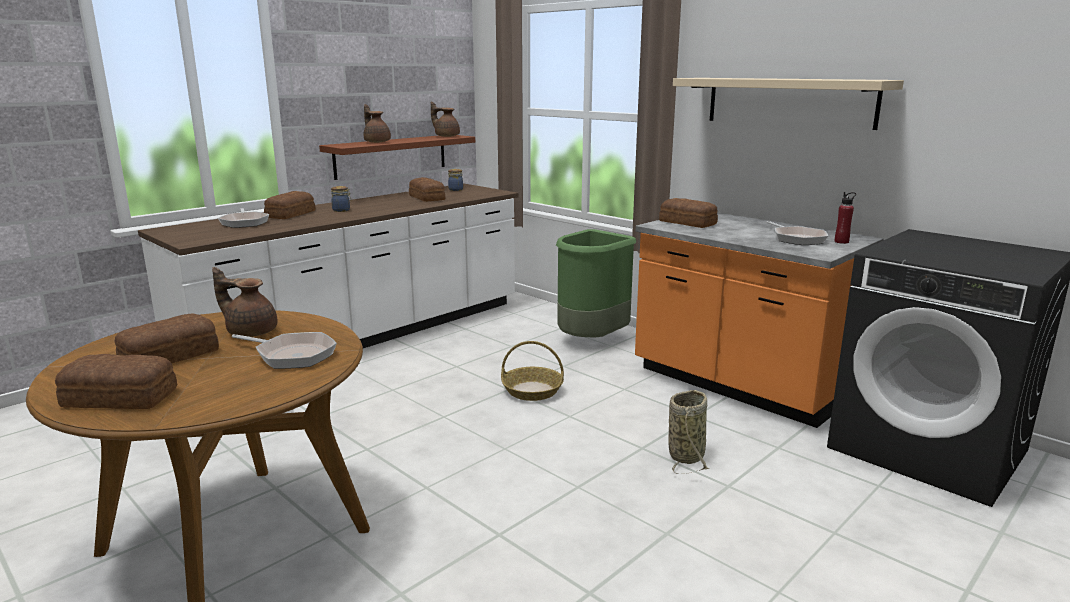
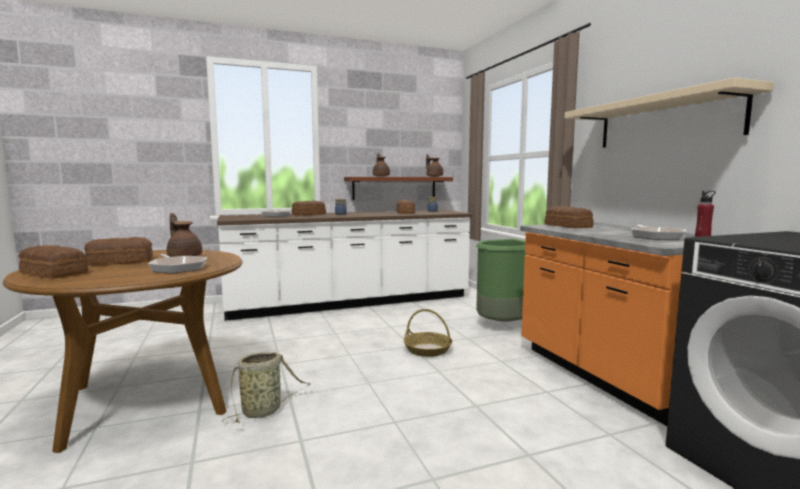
camera: 25 degrees right, 10 degrees down
(686, 454) = (511, 419): basket -> basket (264, 411)

